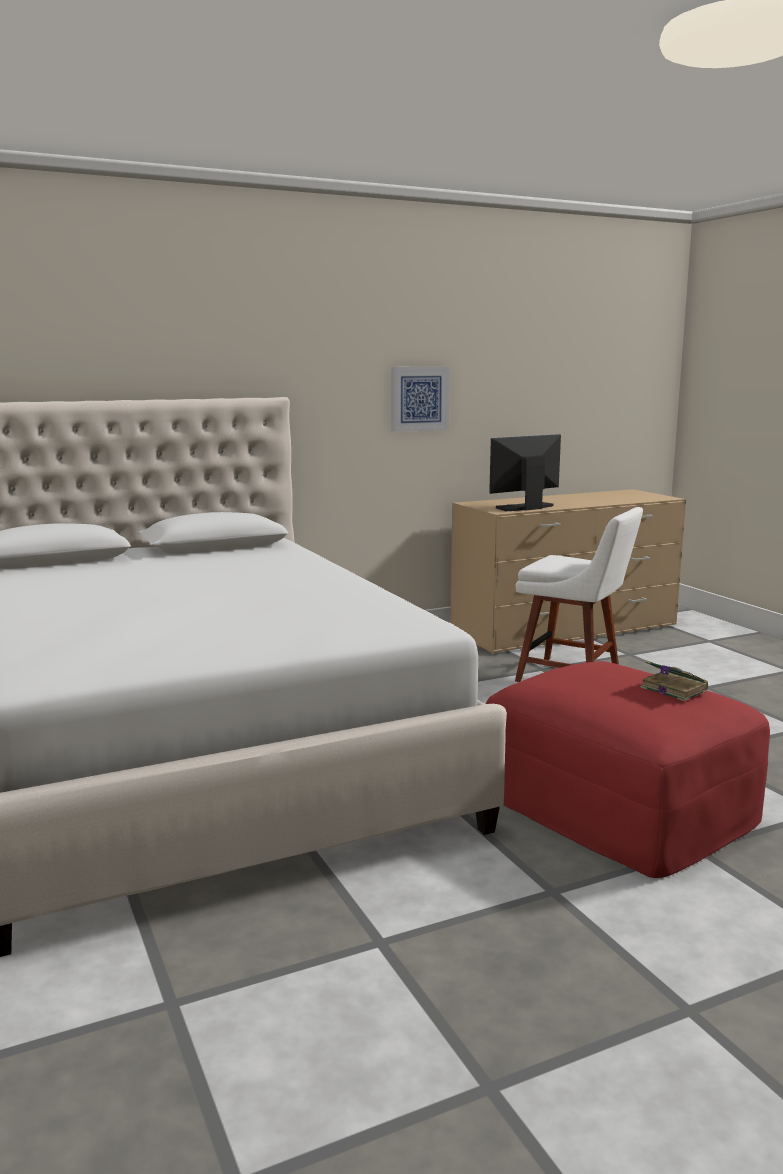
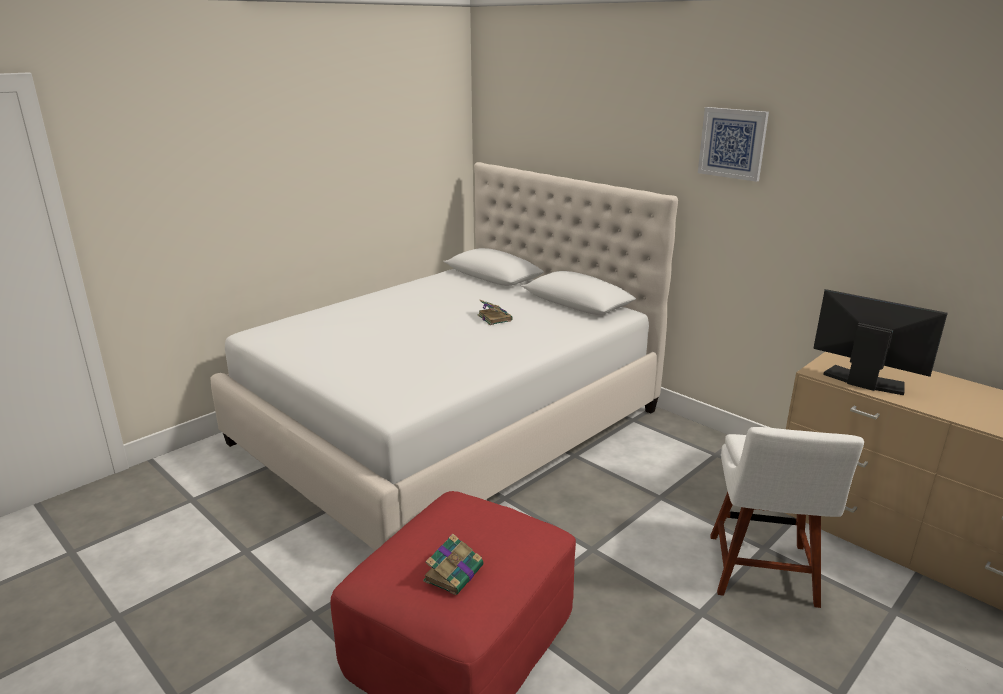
camera: 70 degrees right, 10 degrees up
(208, 573) = (494, 318): none -> book
(419, 398) = (823, 223): picture -> picture (732, 143)

